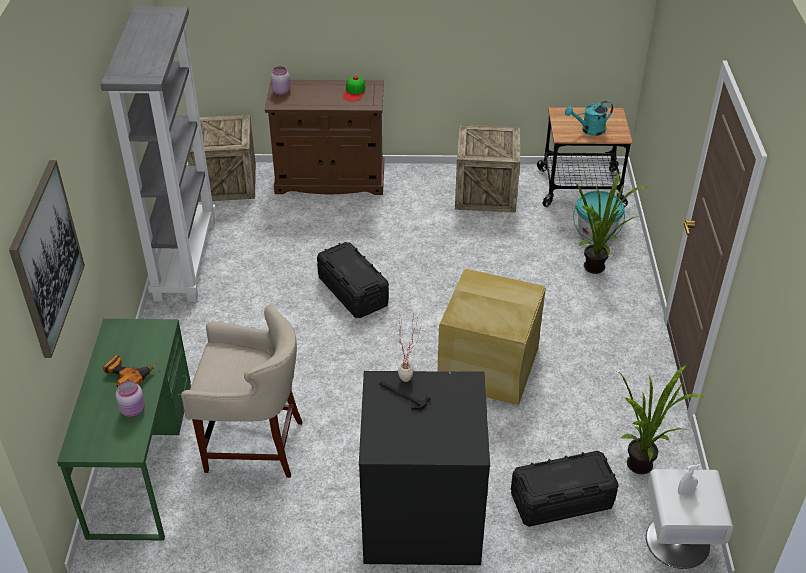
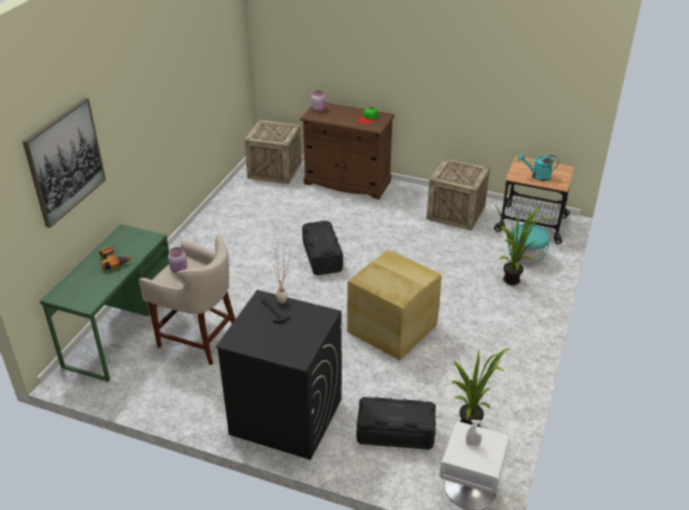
camera: 20 degrees right, 5 degrees down
(134, 410) = (104, 282): pink jar -> pink jar (179, 270)
(184, 259) = (221, 212): grey bookcase -> none

